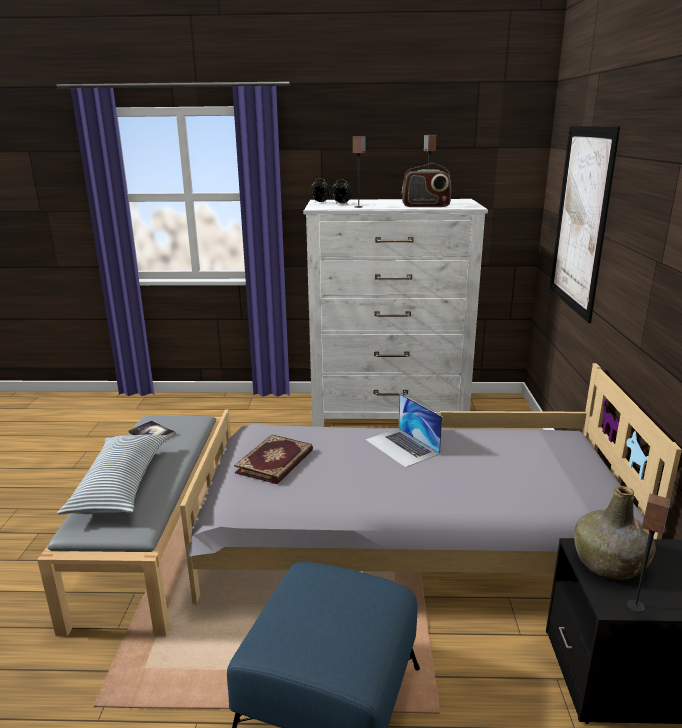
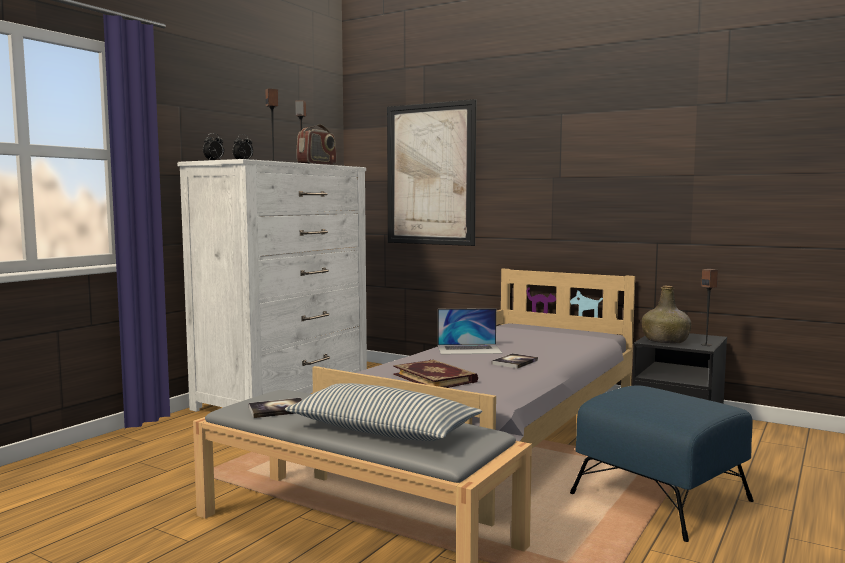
camera: 60 degrees left, 15 degrees down
(374, 483) = (514, 362): none -> book

